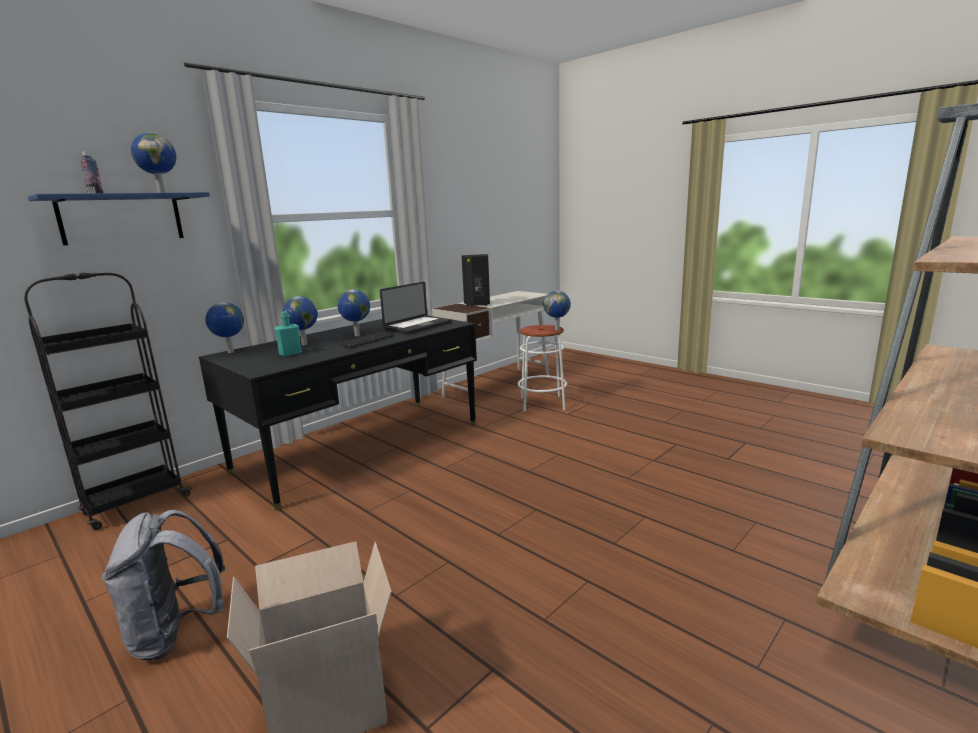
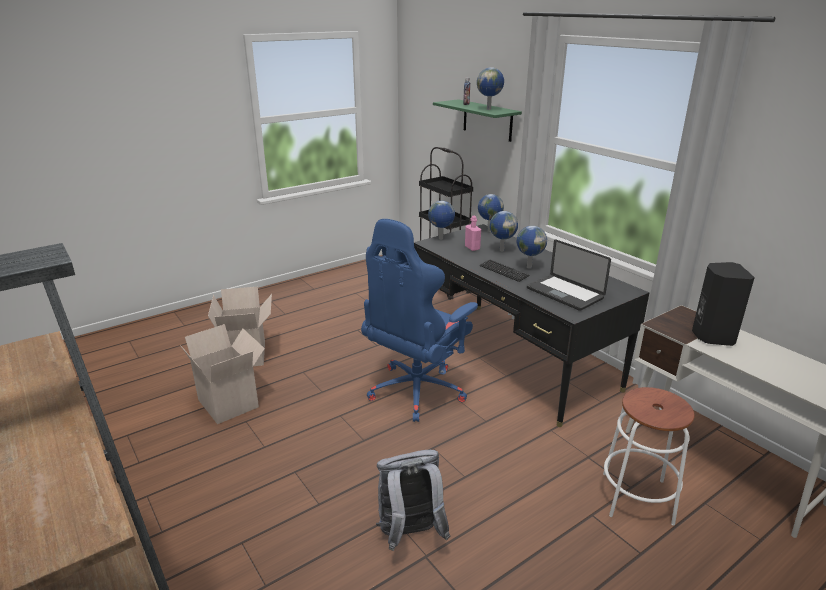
camera: 100 degrees right, 10 degrees up
(122, 218) = (487, 120): blue shelf -> green shelf
(177, 633) = (317, 316): grey backpack -> grey backpack (410, 534)
(290, 354) = (472, 248): turquoise bottle -> pink bottle
(432, 491) = (417, 390): none -> blue office chair
(504, 659) = (230, 403): none -> cardboard box
(557, 329) = (653, 420): globe -> globe (441, 238)

